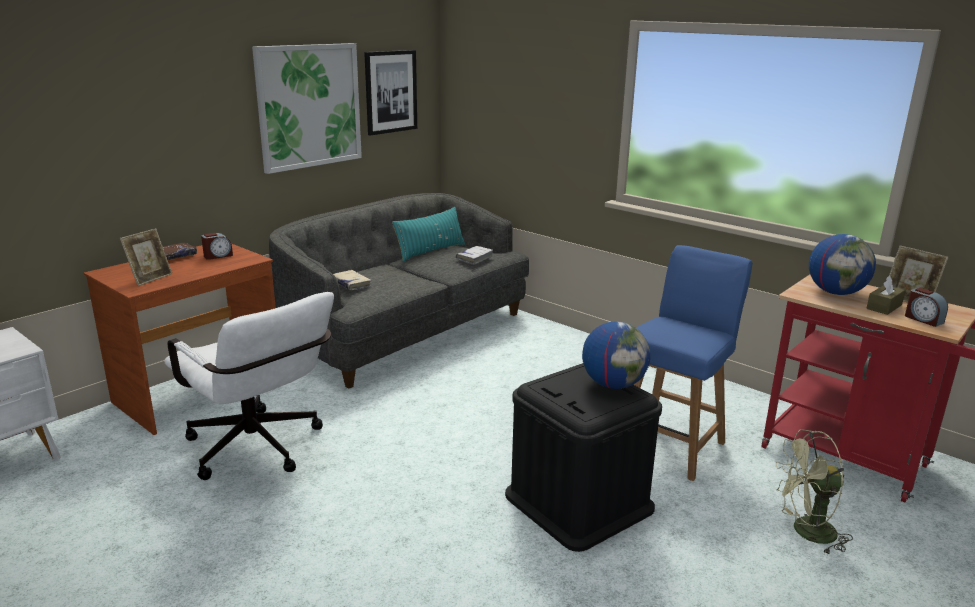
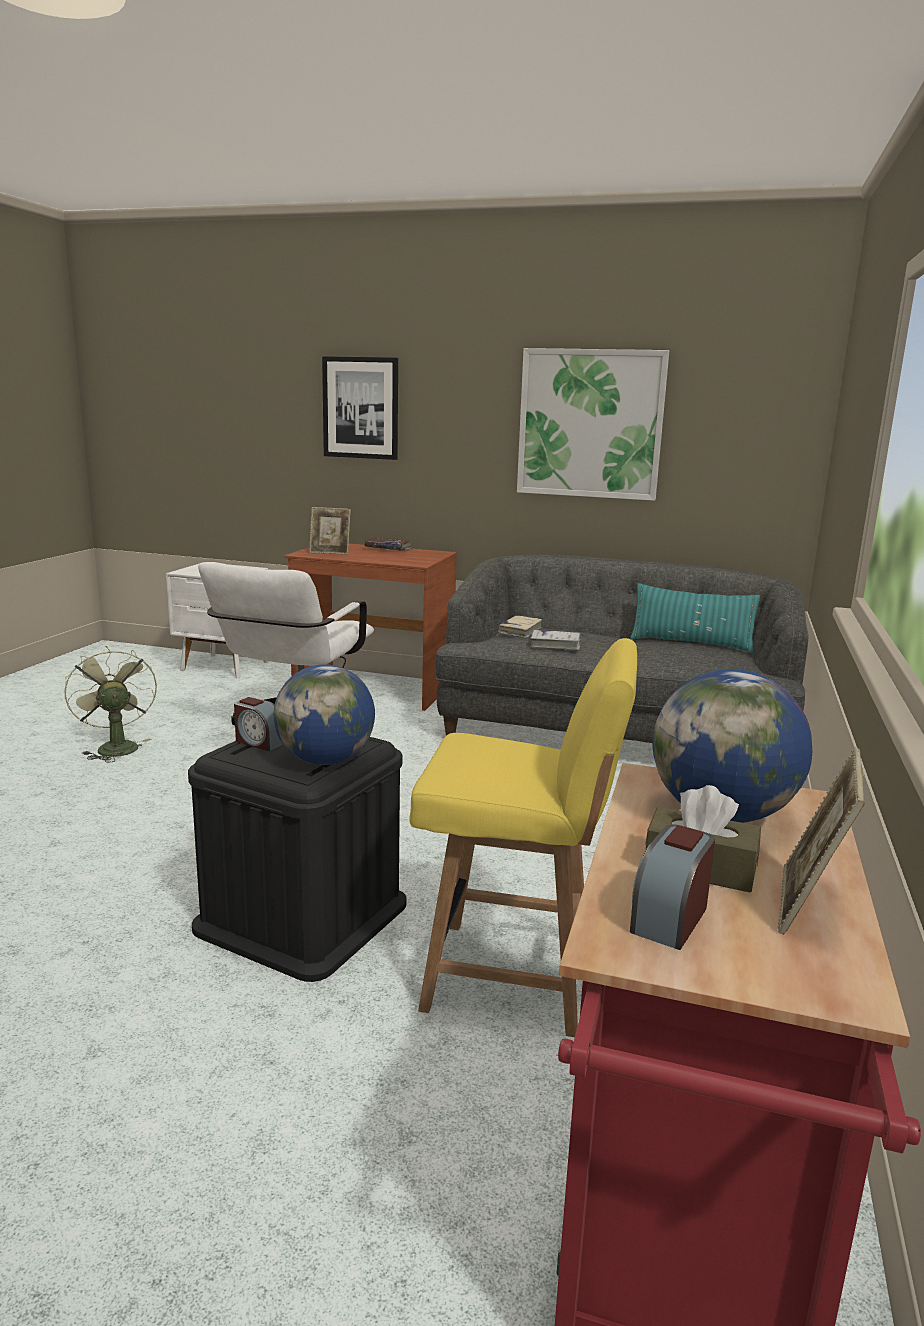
camera: 65 degrees right, 5 degrees down
(218, 256) = (410, 556): alarm clock -> alarm clock (259, 742)
(390, 92) = (727, 421): picture -> picture (361, 408)
(474, 258) = (701, 661): white book -> white book (555, 645)
(671, 445) = (514, 977): blue chair -> yellow chair
(806, 532) = (329, 1170): green fan -> green fan (115, 747)

